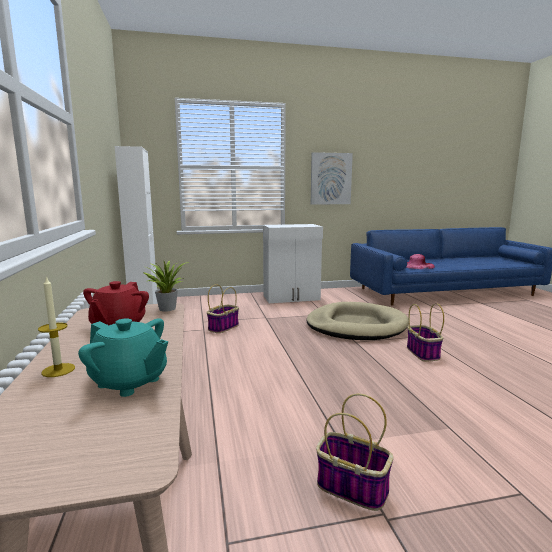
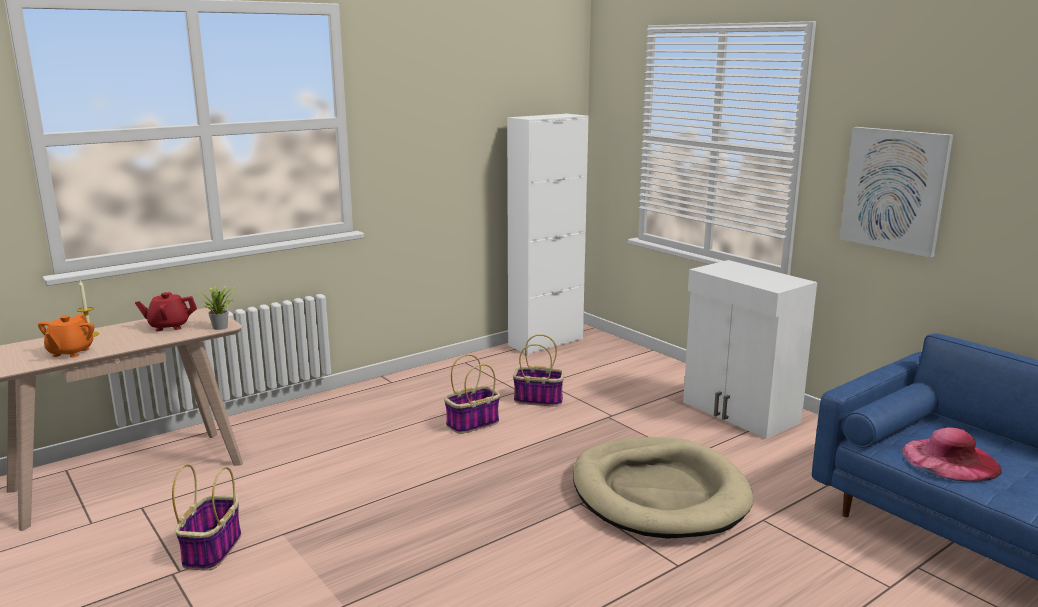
camera: 65 degrees right, 5 degrees up
(129, 382) = (70, 352): turquoise teapot -> orange teapot
(423, 353) = (587, 572): basket -> basket (472, 424)

